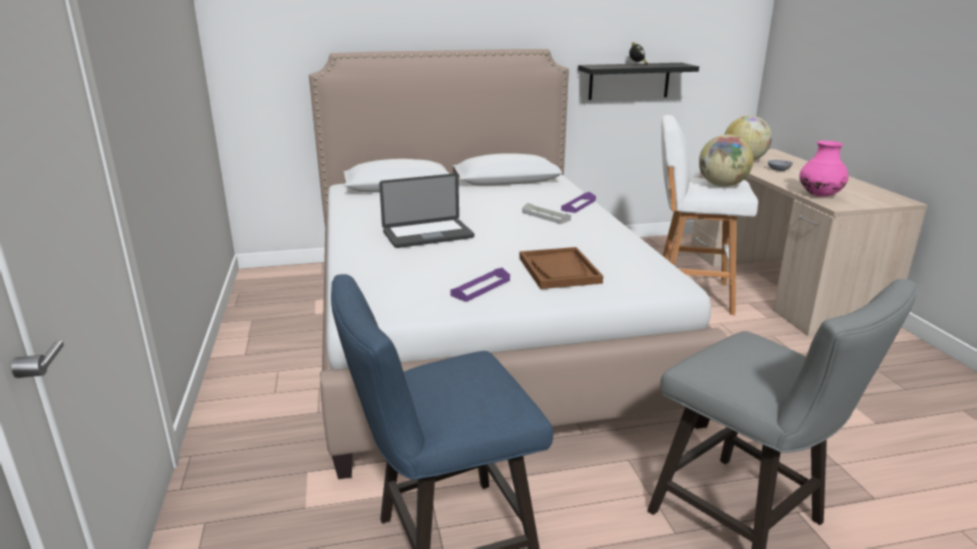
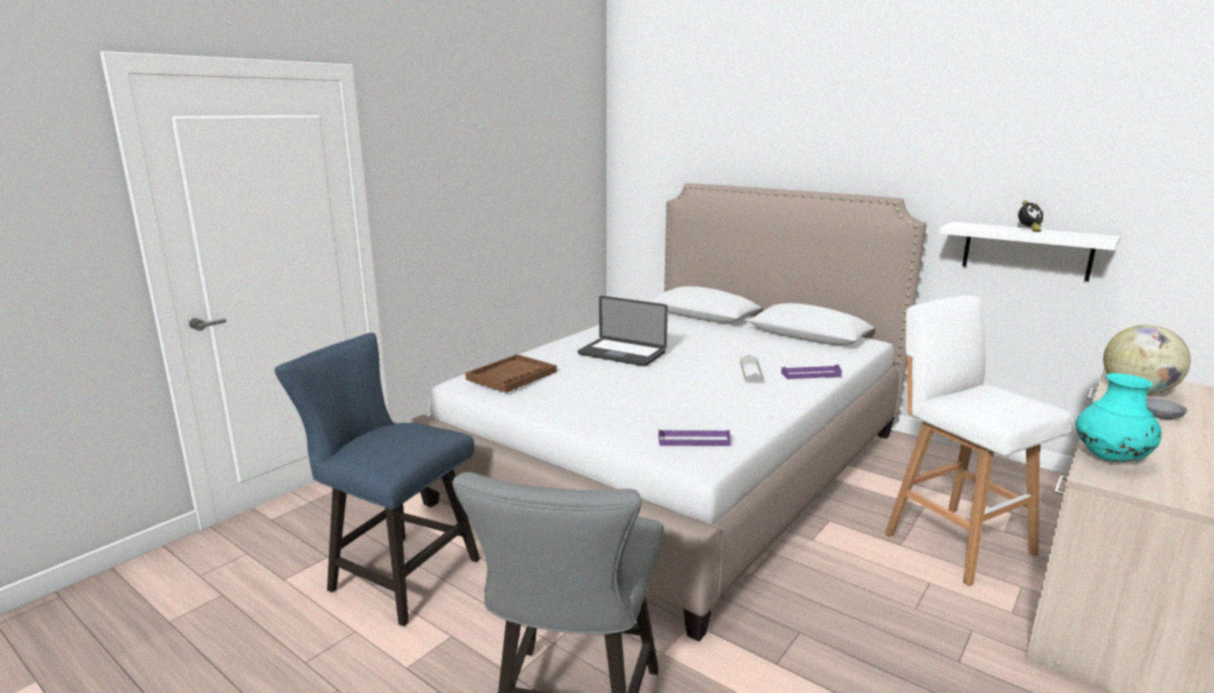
camera: 50 degrees right, 5 degrees down
(481, 288) = (556, 398): purple tray -> purple tray (693, 441)
(559, 270) = (638, 411): brown tray -> brown tray (511, 375)
(629, 81) = (1026, 250): black shelf -> white shelf
(722, 185) = (996, 403): globe -> none
(819, 196) = (1110, 459): pink vase -> turquoise vase

